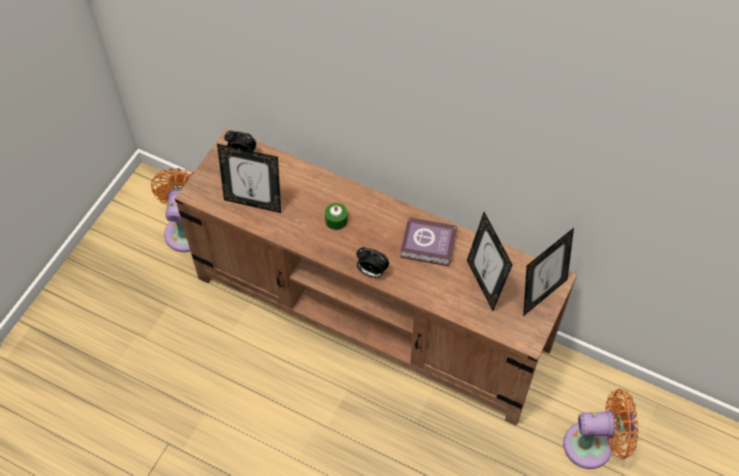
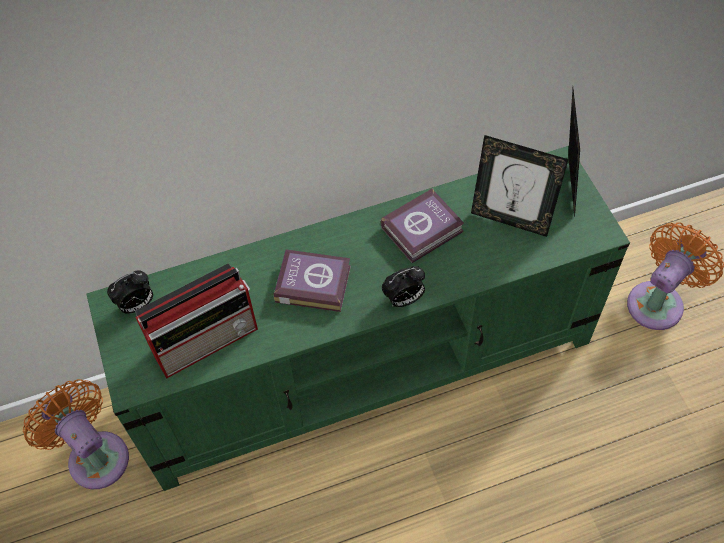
camera: 45 degrees left, 0 degrees up
(254, 202) = (207, 339): picture frame -> radio
(336, 220) = (311, 283): green candle -> book
(372, 314) = (367, 365): brown tv stand -> green tv stand

